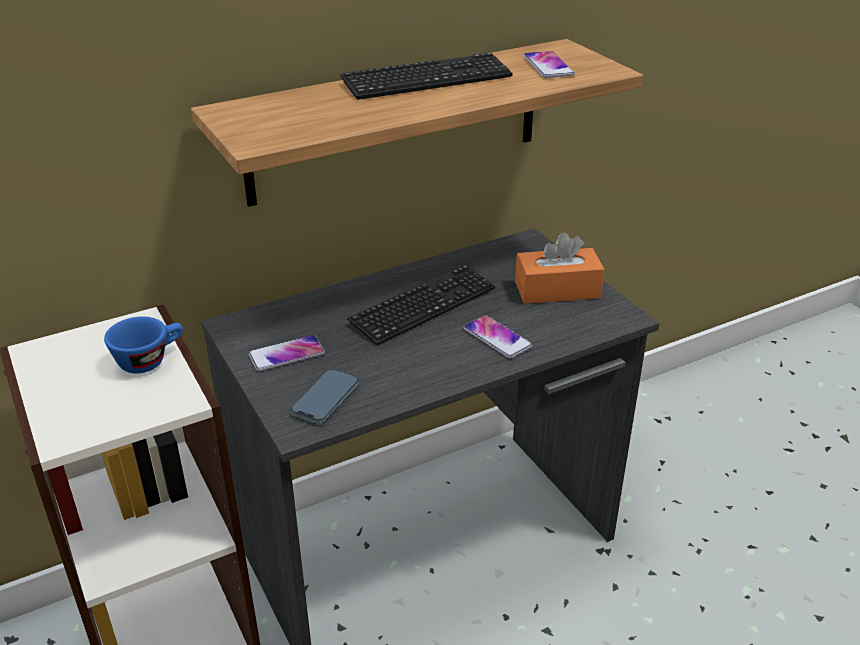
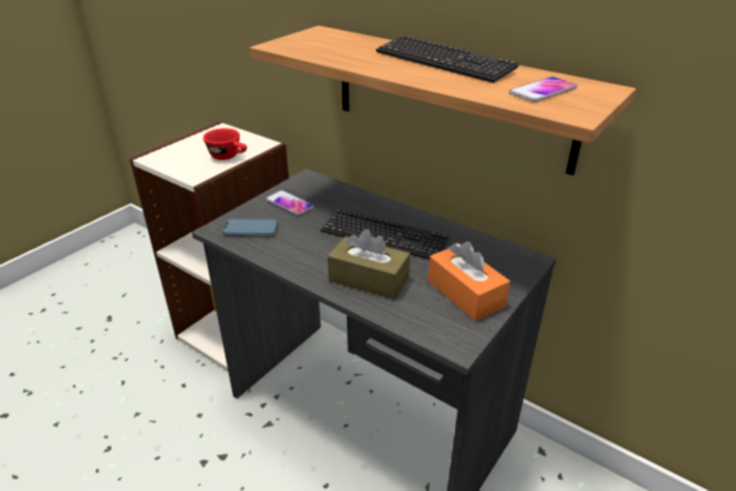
camera: 65 degrees right, 0 degrees up
(150, 359) = (229, 157): blue cup -> red cup
(497, 338) = (369, 279): phone -> brown tissue box

